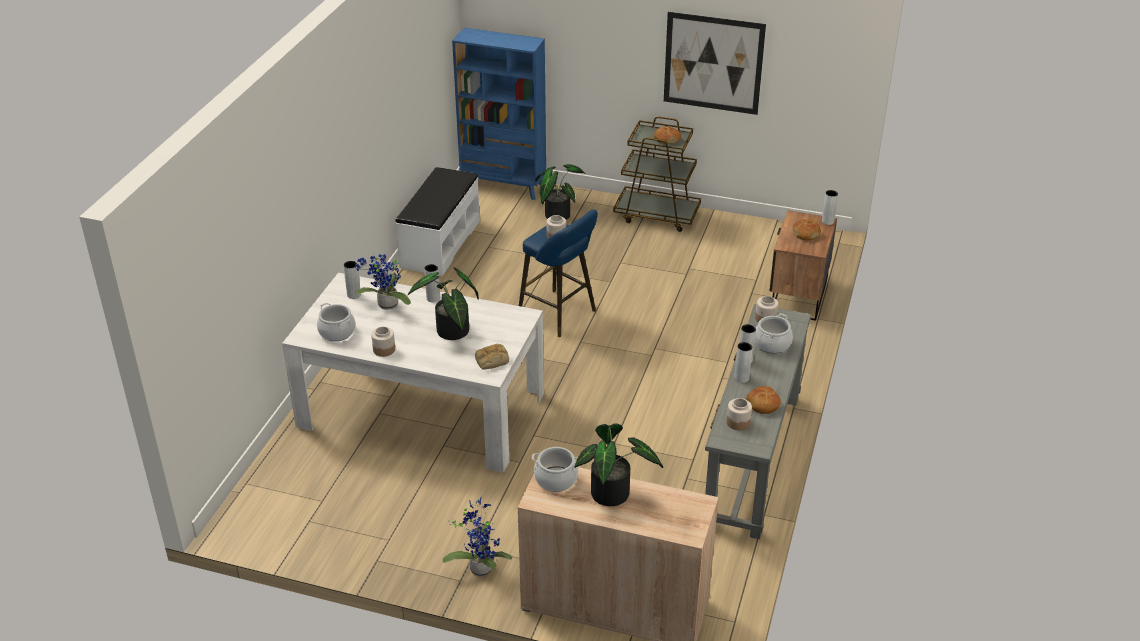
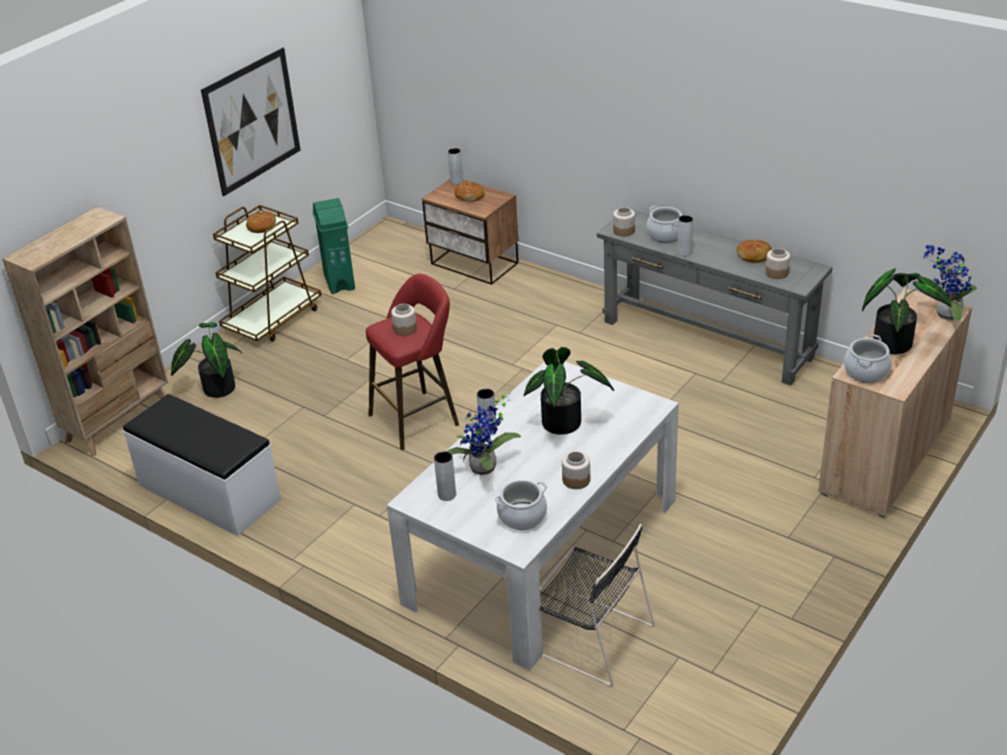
camera: 70 degrees left, 0 degrees up
(334, 450) = (588, 637): none -> black chair
(480, 567) = (817, 538): potted plant -> potted plant (944, 315)
(491, 360) = (628, 402): bread -> none
(503, 186) = (119, 420): blue bookcase -> beige bookcase
(560, 315) = (418, 418): blue stool -> red stool
(727, 232) = (339, 281): none -> green trash can
(741, 378) = (711, 259): grey vase -> none

